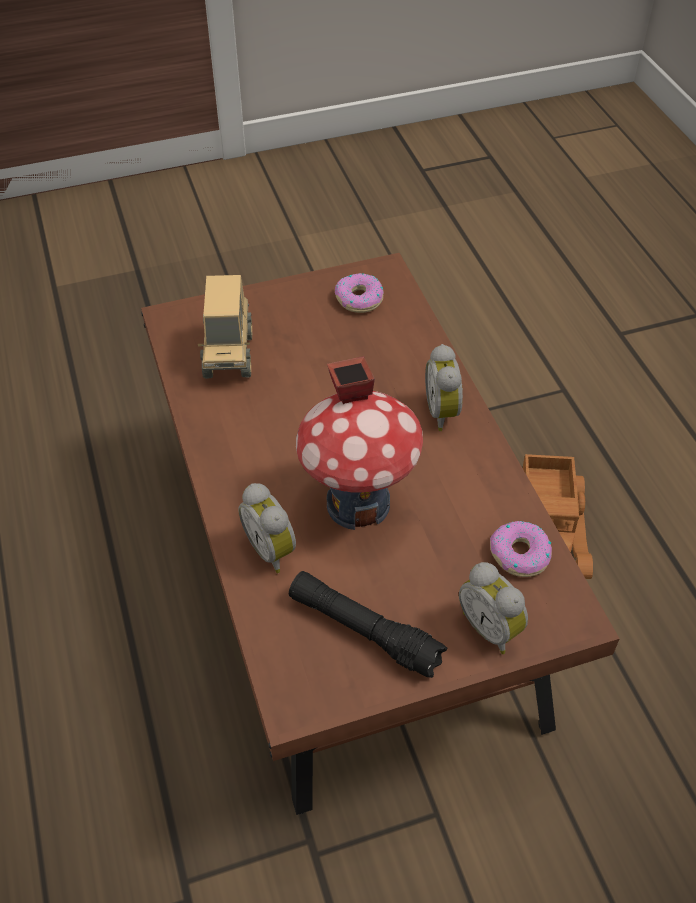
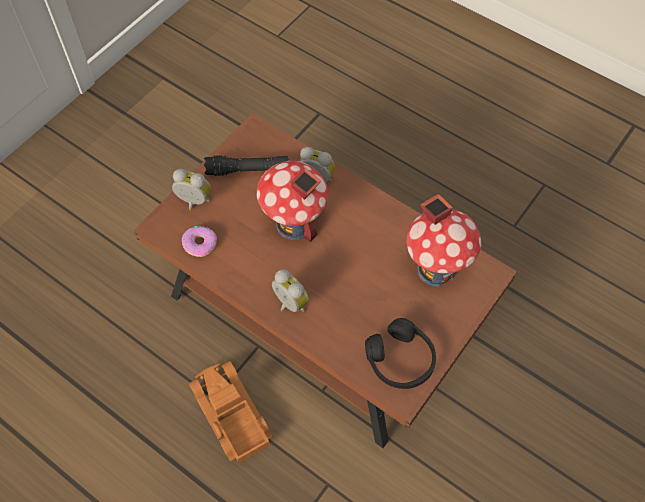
camera: 145 degrees right, 10 degrees up
(228, 354) = (436, 269): toy truck -> toy house
(359, 299) = (400, 360): donut -> black headphones

